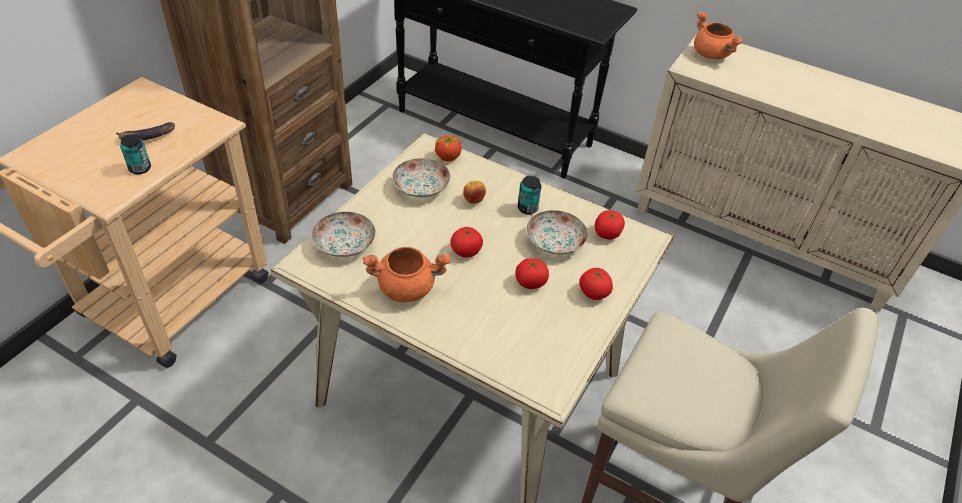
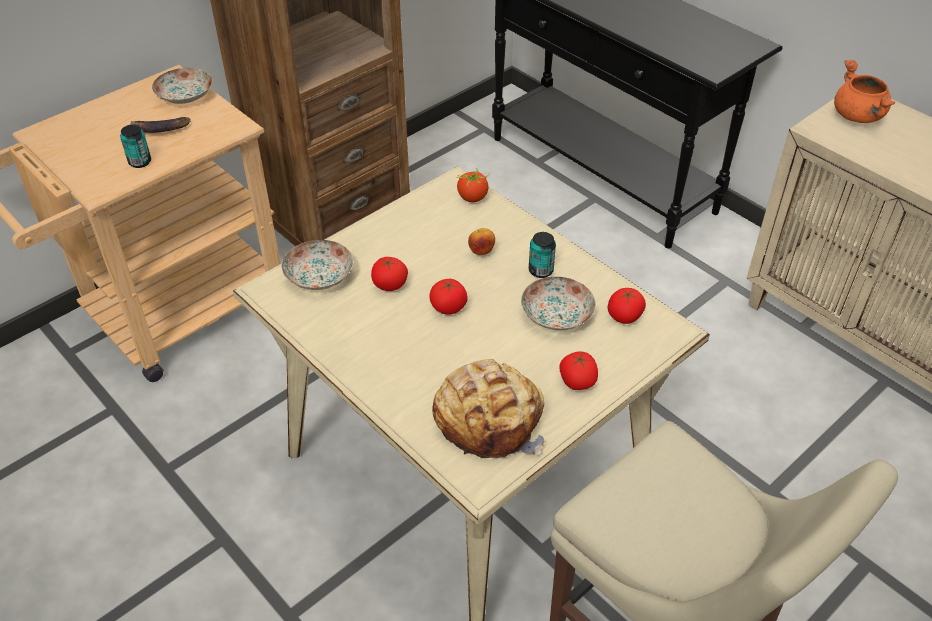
camera: 20 degrees right, 0 degrees up
(407, 287) = (366, 335): orange cooking pot -> none
(421, 186) = (428, 226): plate -> plate (185, 95)
(530, 282) = (507, 356): tomato -> tomato (390, 284)
(538, 337) = (489, 419): none -> bread

